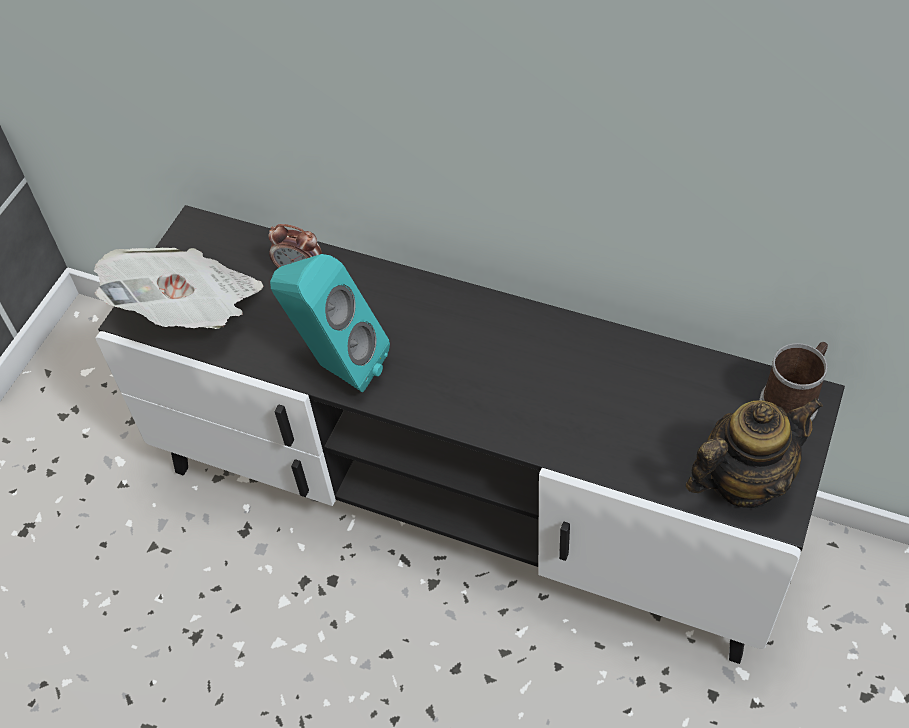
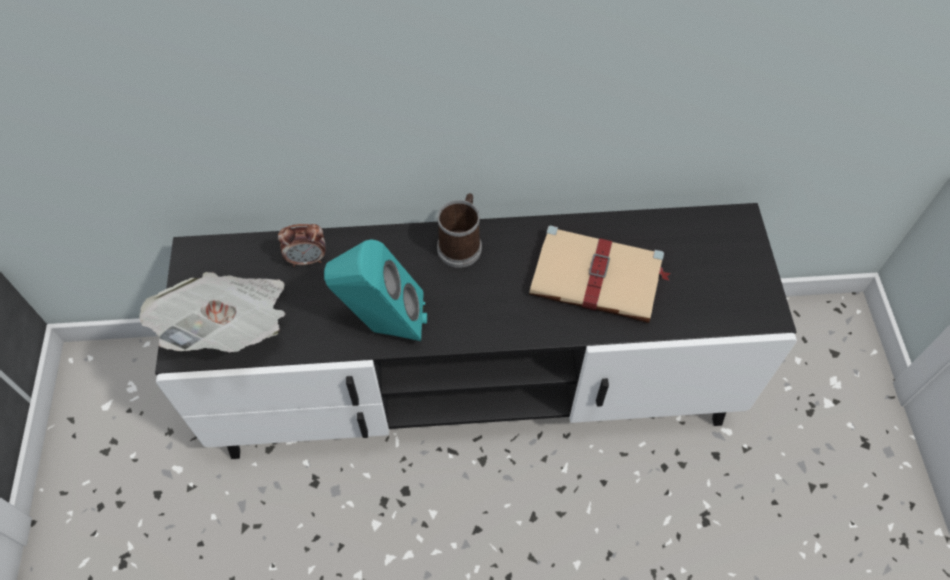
camera: 30 degrees left, 5 degrees up
(598, 401) = (598, 278): none -> beige book
(743, 480) = (731, 298): teapot -> none
(792, 401) = (730, 227): mug -> mug (461, 244)

